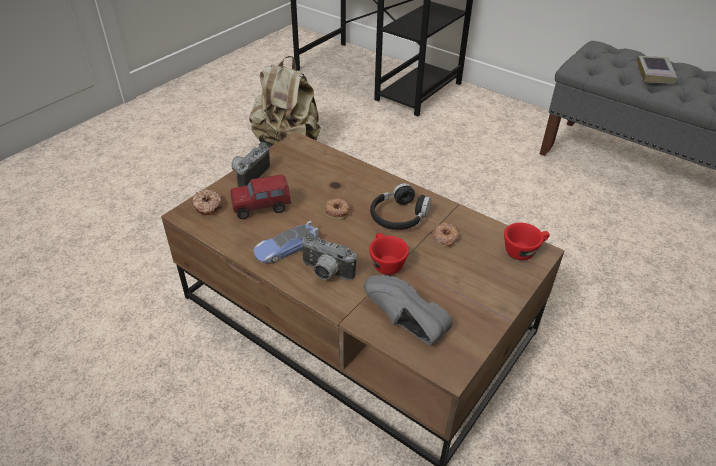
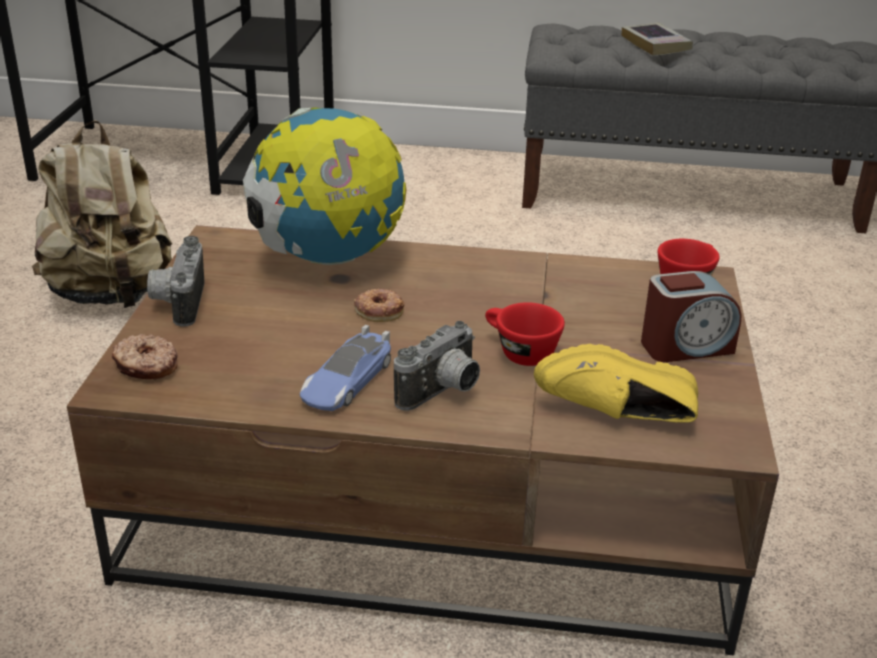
camera: 30 degrees left, 10 degrees down
(262, 209) = (249, 342): toy truck -> none
(325, 273) = (443, 393): camera -> camera turned 45 degrees counterclockwise
(340, 170) = (328, 258): none -> globe
(399, 216) = (479, 290): black headphones -> none
(401, 323) = (618, 416): grey shoe -> yellow shoe
(445, 237) = (570, 297): donut -> none
(482, 294) = (686, 346): none -> alarm clock

